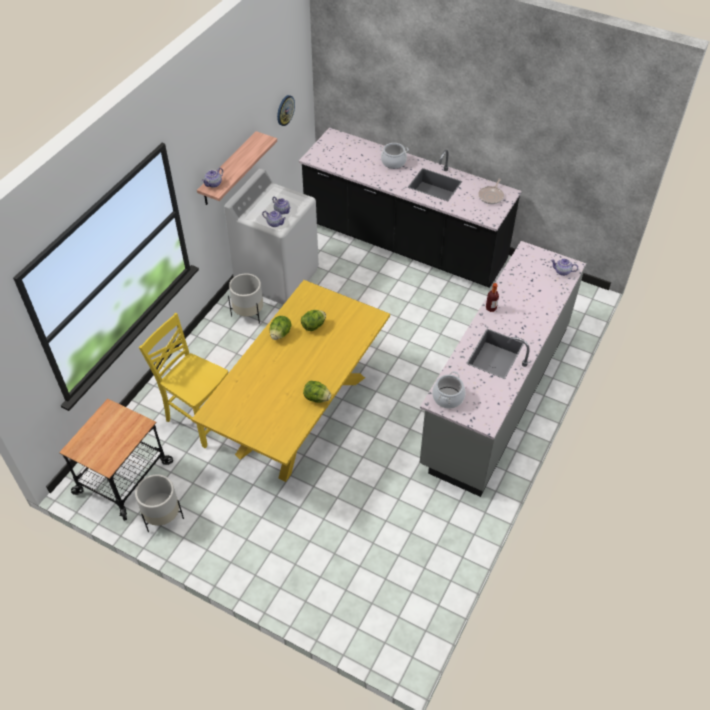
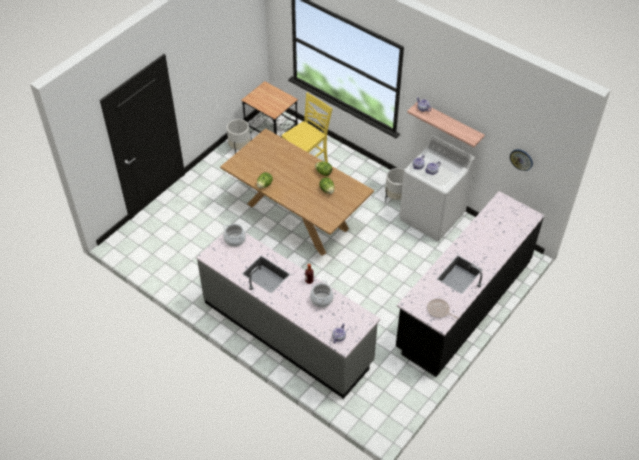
camera: 100 degrees right, 0 degrees up
(300, 415) = (296, 216): yellow dining table -> brown dining table
(393, 162) = (492, 251): cooking pot -> cooking pot (321, 299)

